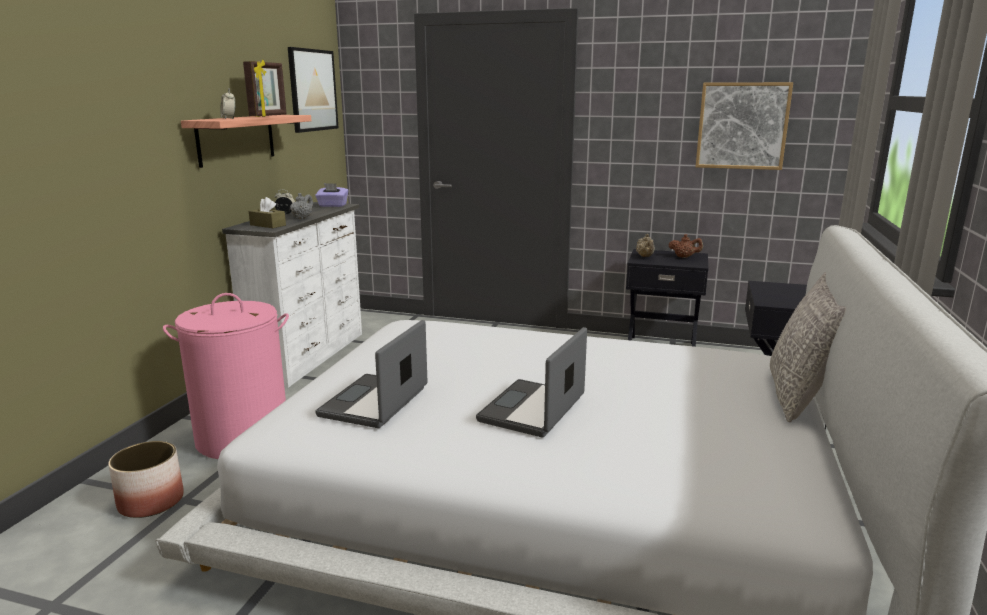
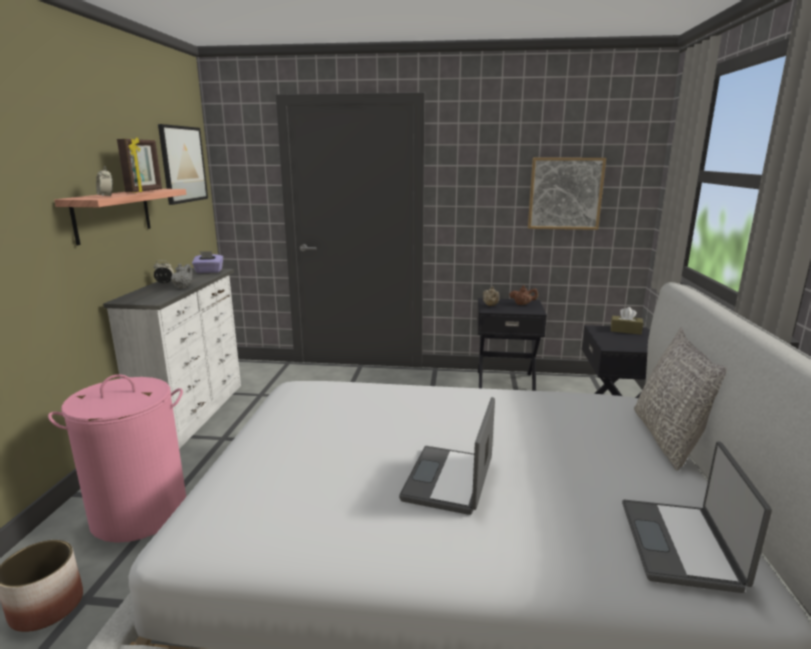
camera: 10 degrees left, 0 degrees up
(268, 225) = (150, 297): brown tissue box -> brown tissue box (625, 330)
(376, 402) = (292, 487): laptop -> laptop (681, 545)

